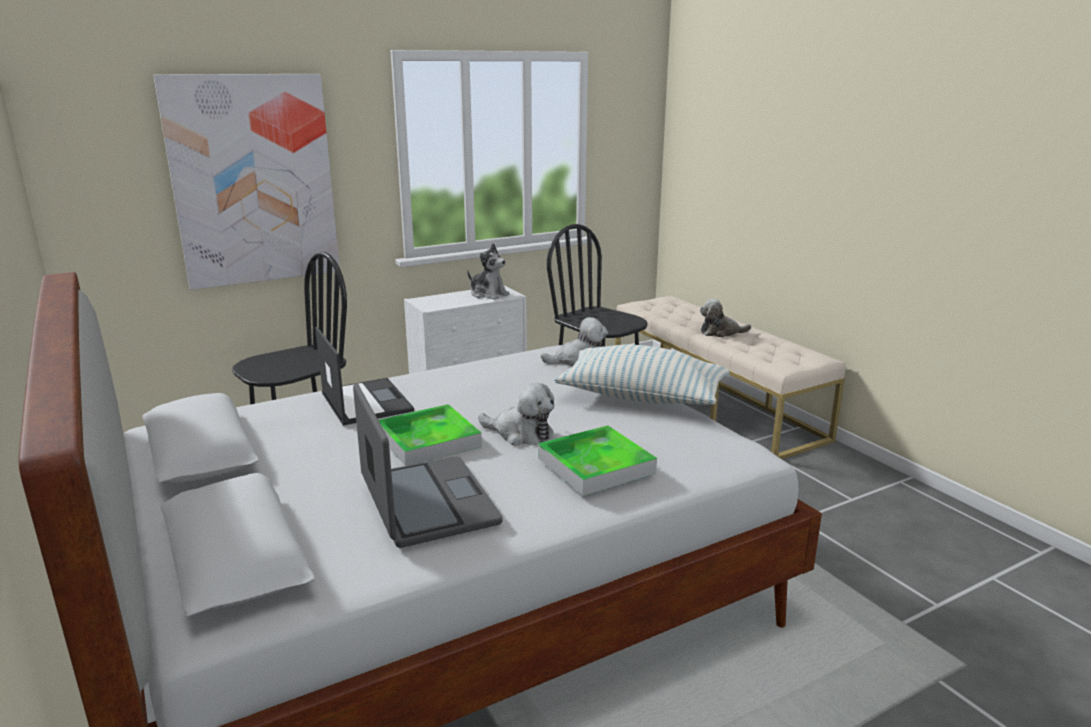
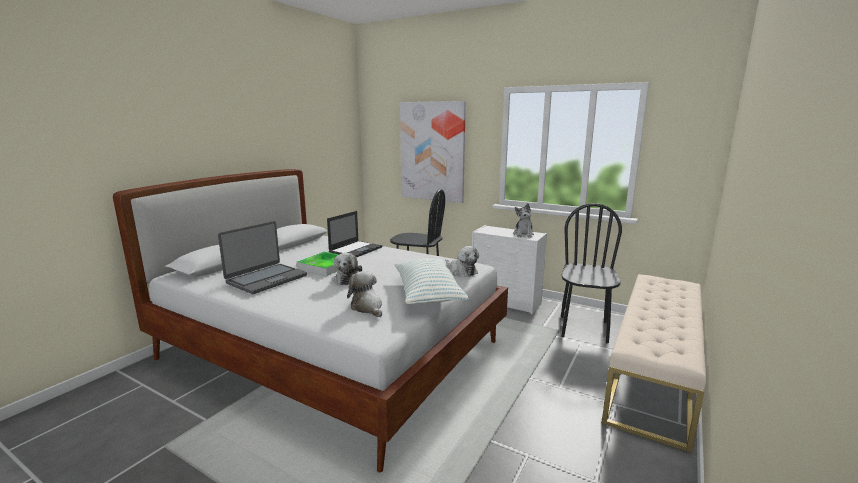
camera: 60 degrees right, 5 degrees down
(596, 465) = (320, 298): tray -> none
(720, 332) = (656, 312): plush toy -> plush toy (367, 307)

